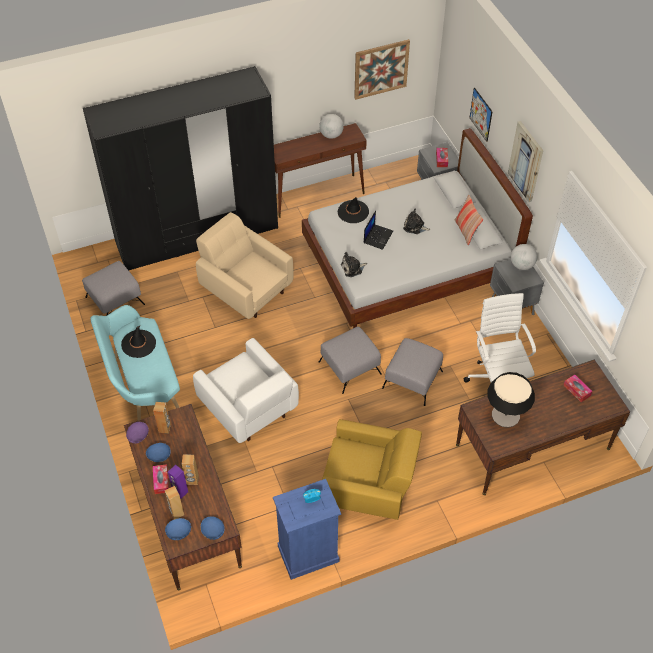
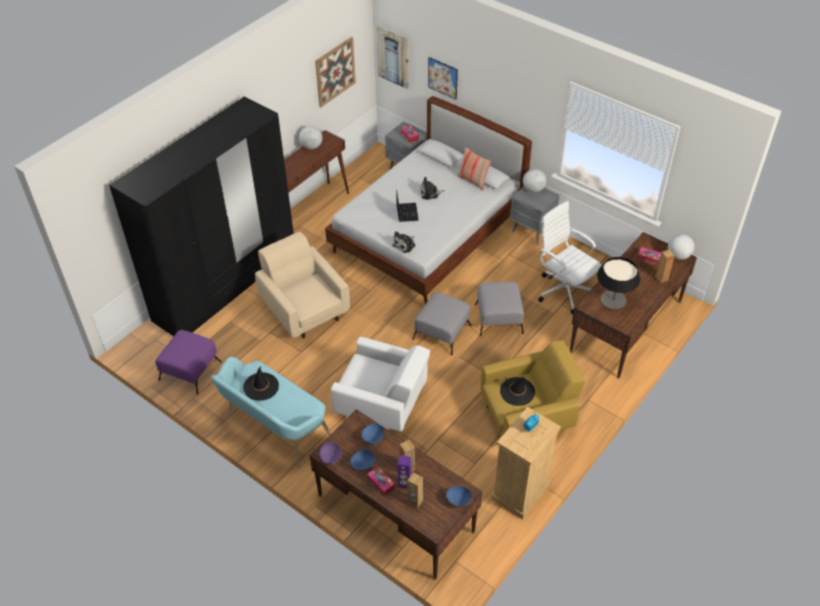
camera: 30 degrees left, 5 degrees down
(114, 301) = (190, 371): grey ottoman -> purple ottoman
(164, 428) = (349, 439): brown speaker -> brown speaker (661, 278)
(179, 532) = (430, 516): blue bowl -> blue bowl (373, 438)
(245, 288) = (304, 309): beige armchair -> beige armchair turned 45 degrees clockwise
(308, 554) = (521, 492): blue dresser -> beige dresser
(353, 212) = (371, 201): black hat -> black hat (517, 391)
(526, 161) = (511, 96): picture -> picture (393, 56)
(611, 401) = (678, 256): none -> globe

